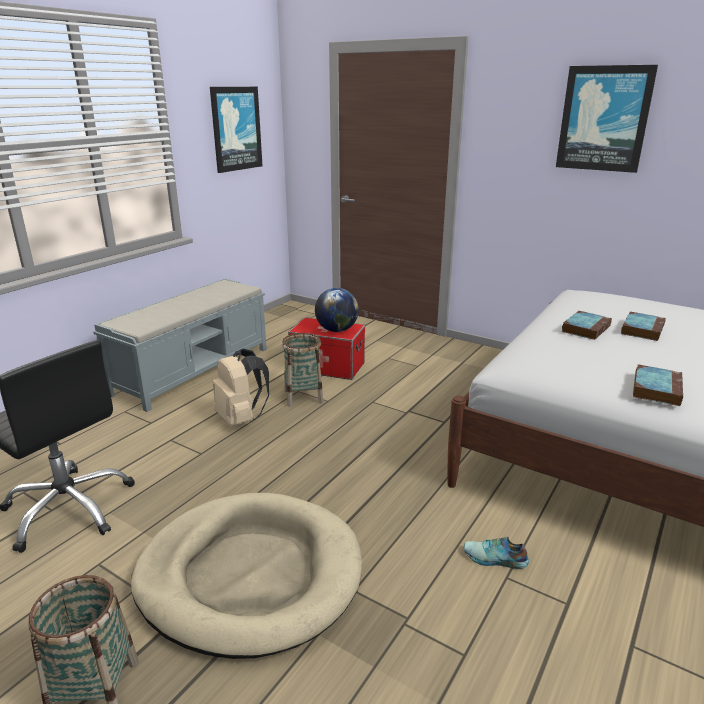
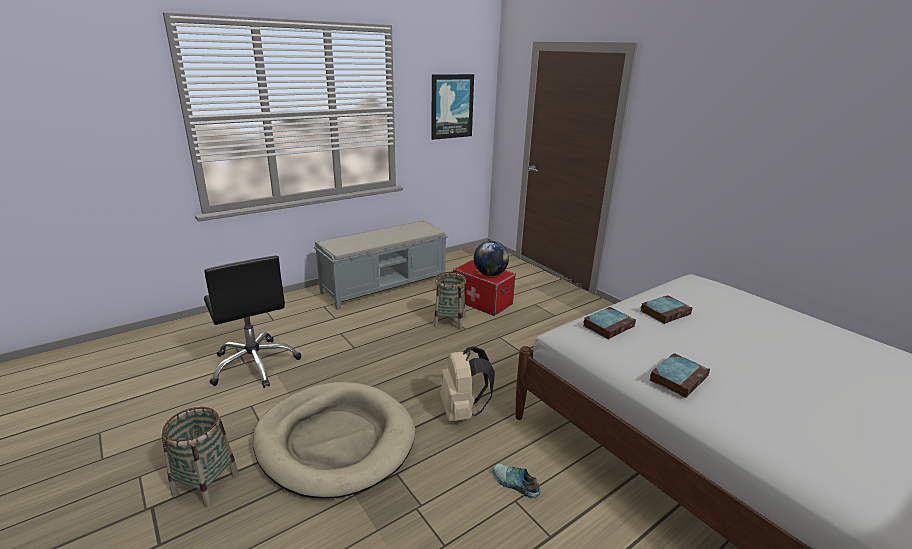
camera: 20 degrees right, 0 degrees up
(241, 419) = (395, 329): beige backpack -> beige backpack (462, 412)
(604, 119) = (744, 124): picture -> none
(642, 329) = (719, 323): book -> book (608, 325)

